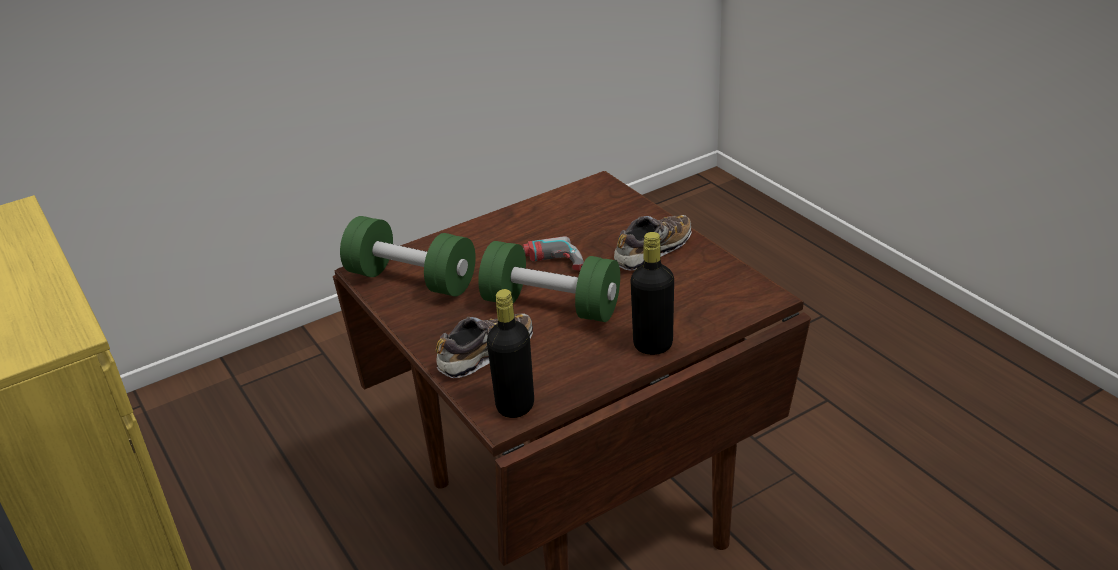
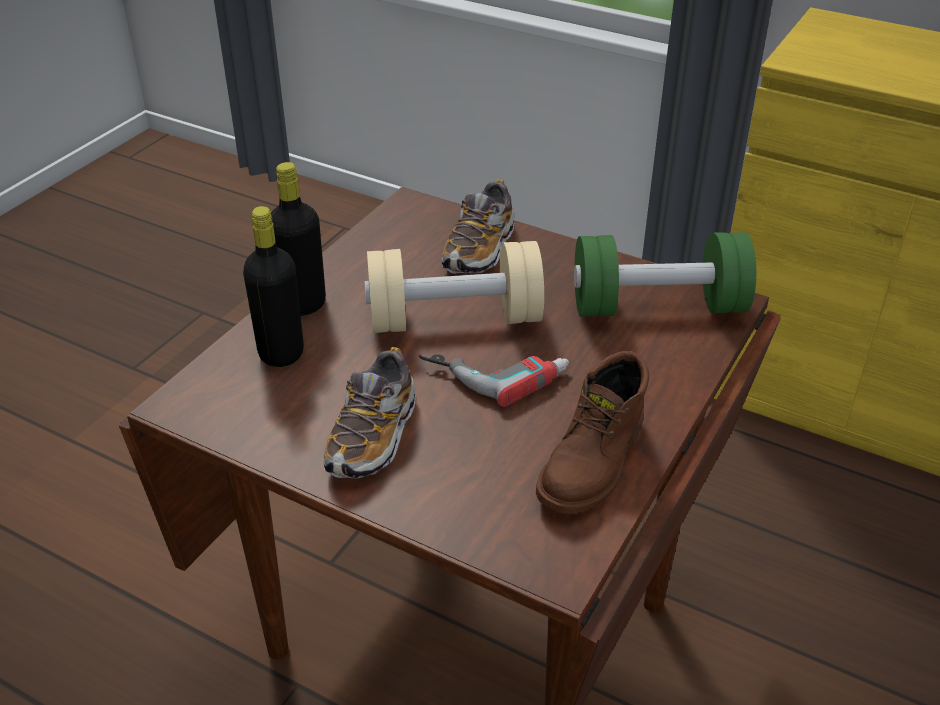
camera: 150 degrees right, 5 degrees up
(515, 406) = (408, 216): black bottle -> black bottle (281, 353)
(543, 214) = (594, 464): none -> brown boot
(551, 306) = (454, 319): green dumbbell -> beige dumbbell

